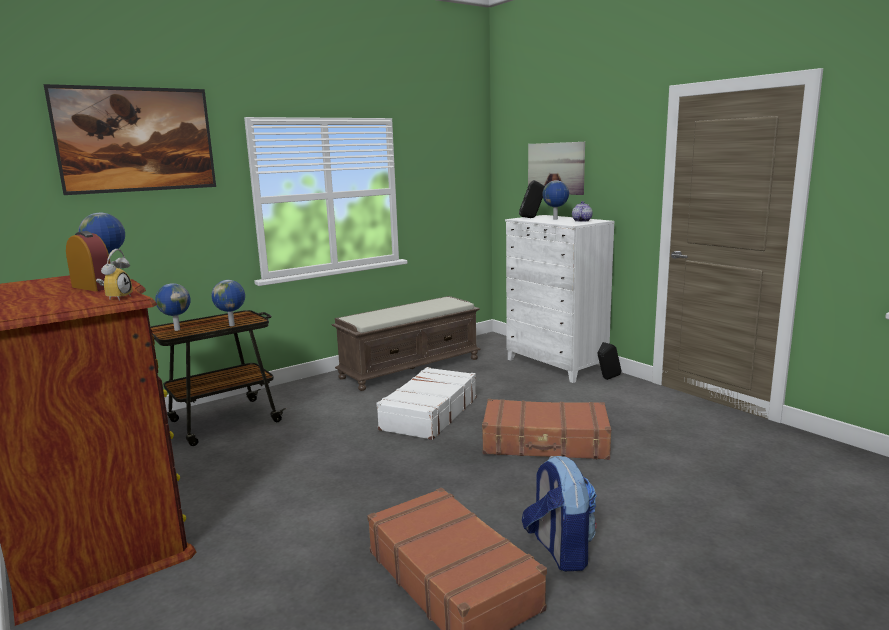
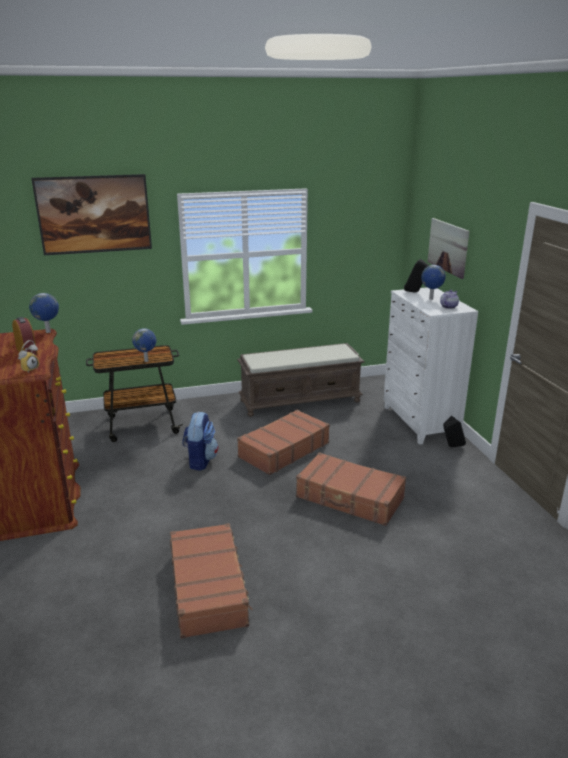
camera: 20 degrees right, 10 degrees up
(177, 329) = (110, 359): globe -> none
(428, 414) = (283, 450): white suitcase -> brown suitcase
(559, 550) = (290, 588): backpack -> backpack (200, 460)

